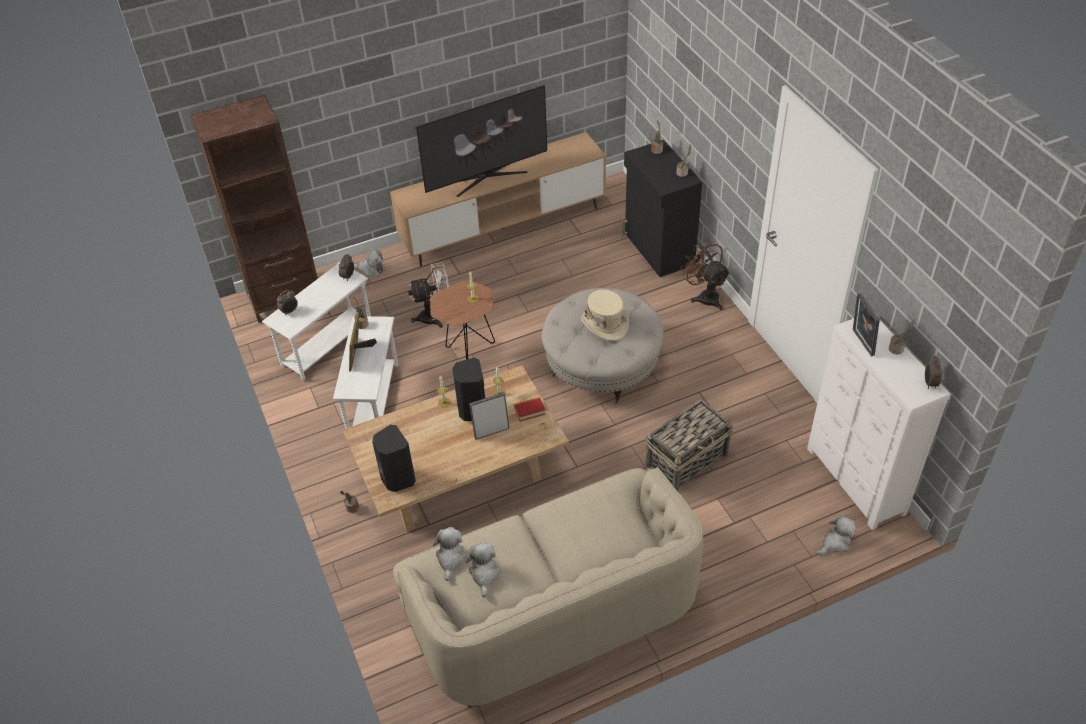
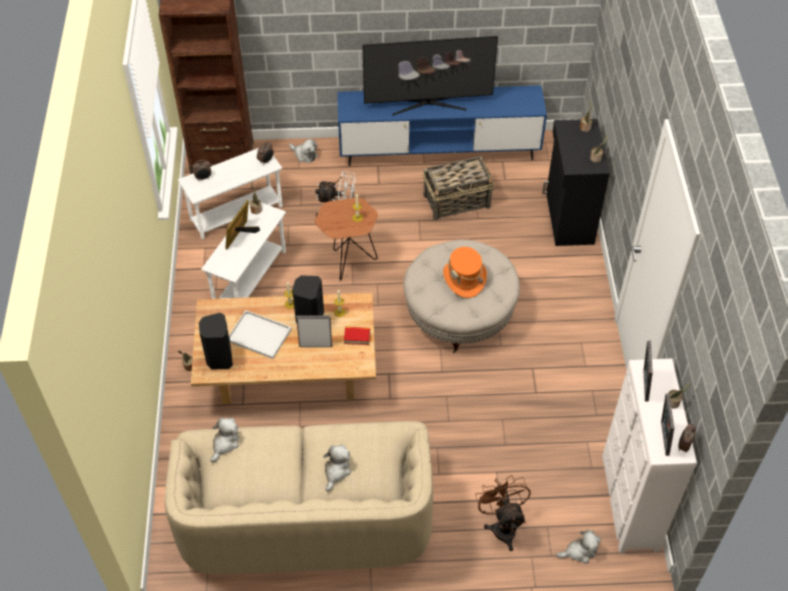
camera: 20 degrees right, 5 degrees up
(426, 443) = (258, 335): none -> white tray
(484, 573) = (244, 467): plush toy -> plush toy (336, 471)
(503, 228) = (439, 152): brown tv stand -> blue tv stand
(605, 324) = (464, 278): beige hat -> orange hat
(687, 459) = (488, 427): basket -> basket (457, 201)
(704, 296) = (587, 278): brown fan -> brown fan (502, 525)
(906, 383) = (662, 438): none -> picture frame

